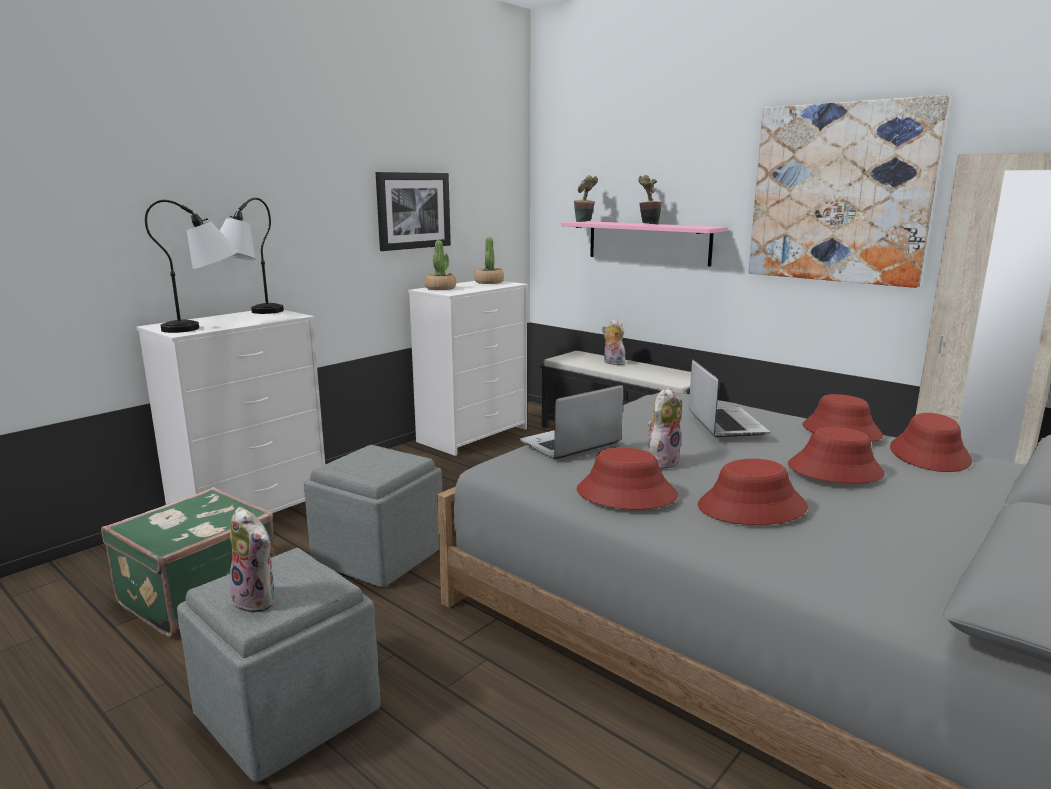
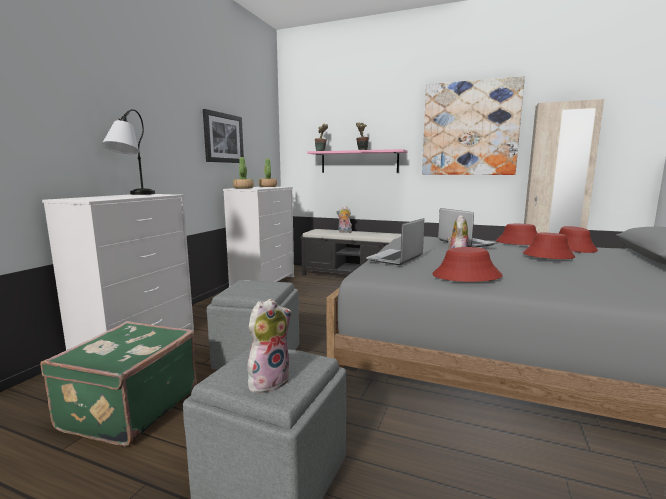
camera: 20 degrees left, 5 degrees down
(206, 327) = (109, 198): table lamp -> none
(258, 600) = (268, 381): plush toy -> plush toy turned 60 degrees counterclockwise
(752, 507) = (540, 274): red hat -> none

